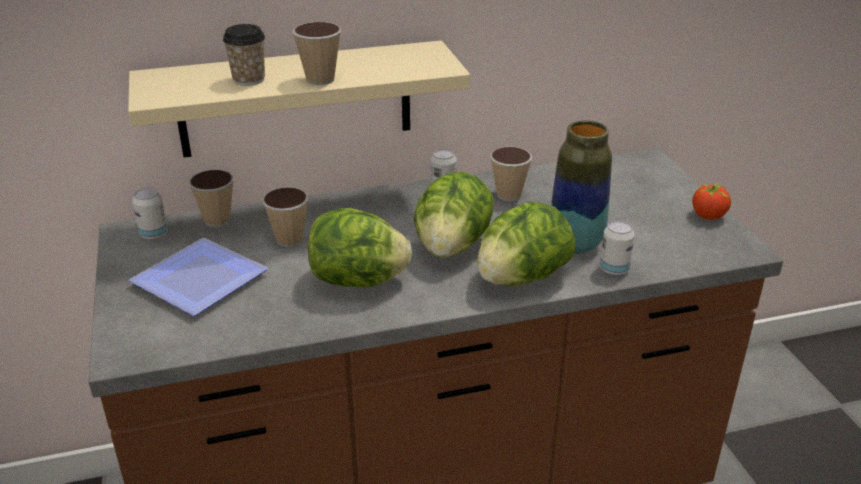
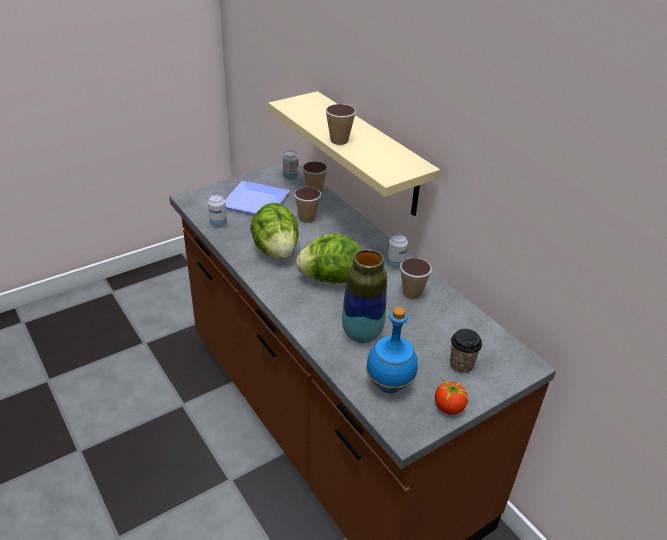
camera: 70 degrees right, 5 degrees up
(249, 79) = (325, 121): cup -> cup (461, 365)
(521, 278) = (307, 313): lettuce -> none
(614, 269) = (338, 356): can -> can (218, 223)
(669, 244) = (389, 385): none -> blue bottle

